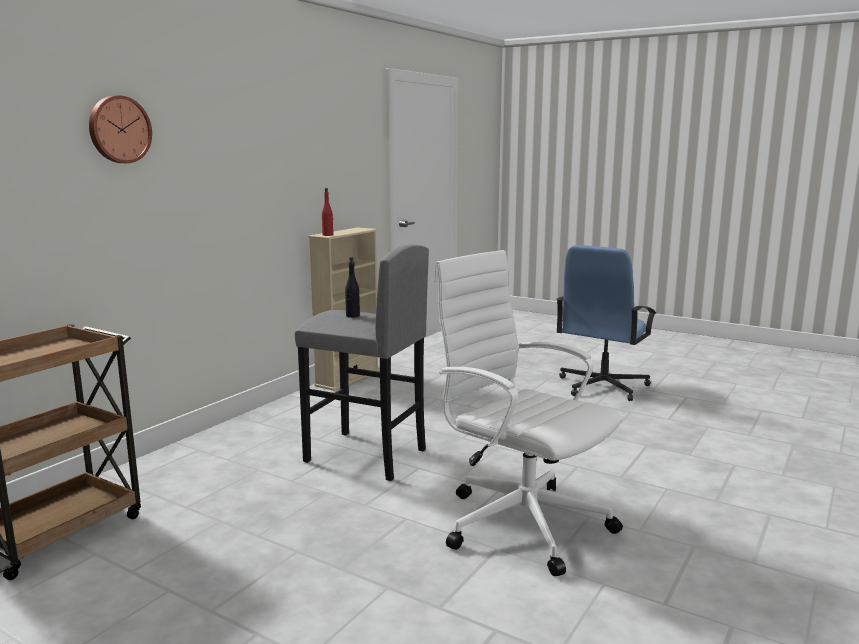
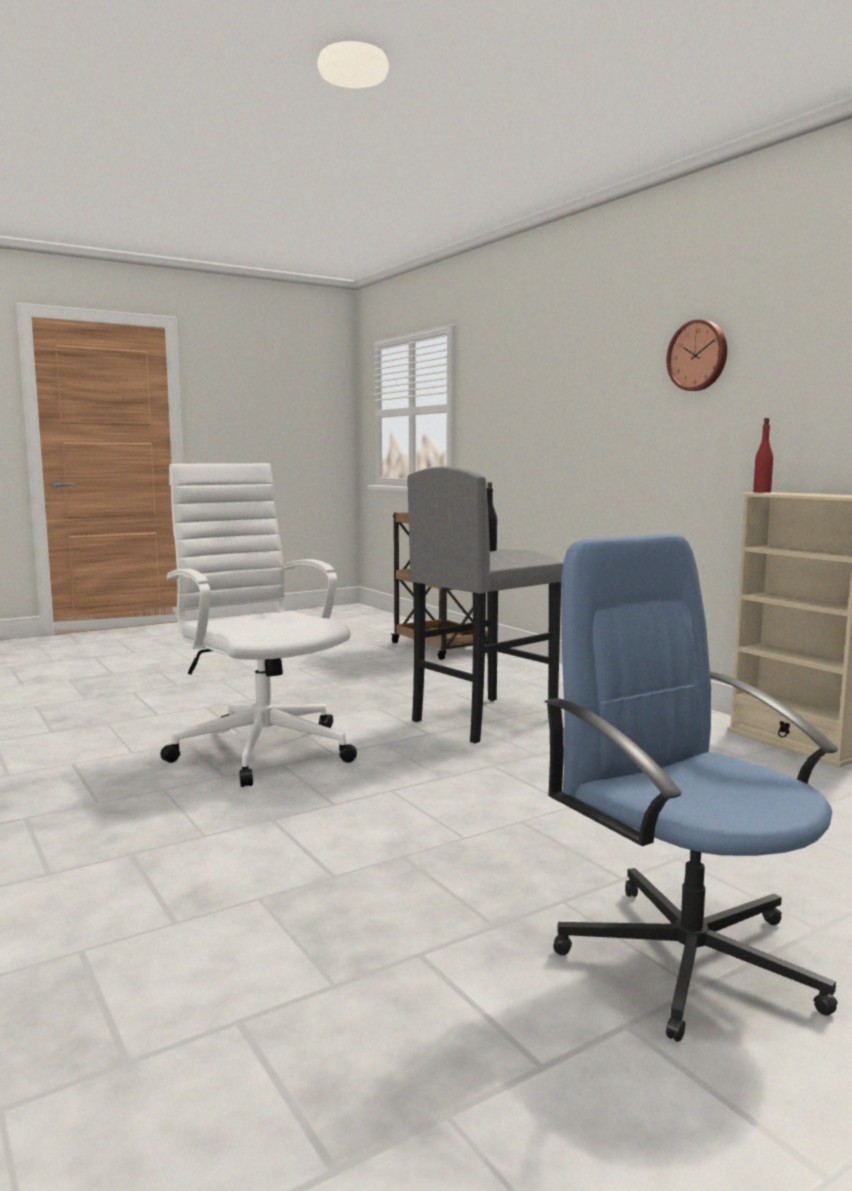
camera: 115 degrees right, 5 degrees down
(119, 129) = (573, 363): wall clock -> wall clock (698, 356)
(521, 522) = (262, 748): white office chair -> white office chair turned 105 degrees counterclockwise

